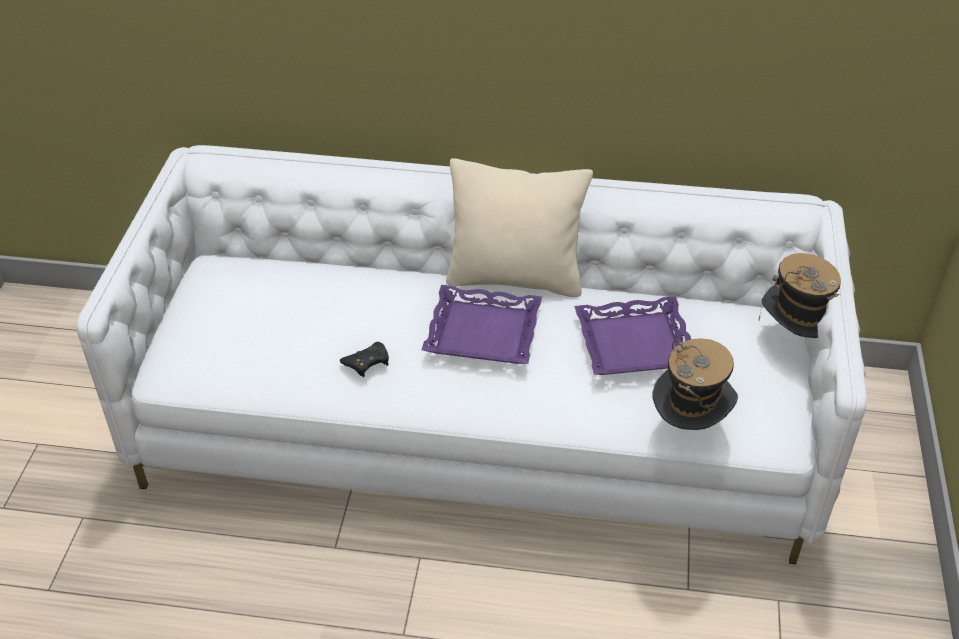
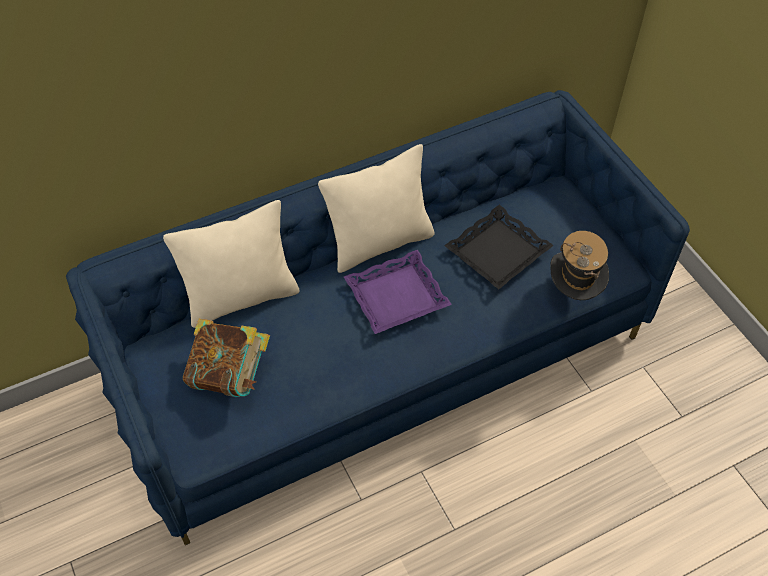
camera: 35 degrees left, 10 degrees up
(258, 320) = (230, 375): none -> book
(333, 262) = (242, 297): none -> beige pillow
(367, 362) = (338, 363): black game controller -> none
(480, 428) = (384, 357): white sofa -> blue sofa
(635, 343) = (497, 251): purple tray -> black tray
(793, 338) = (581, 196): hat -> none

